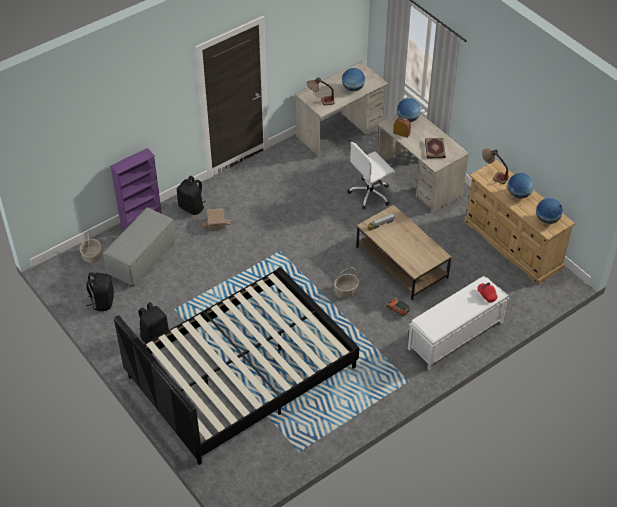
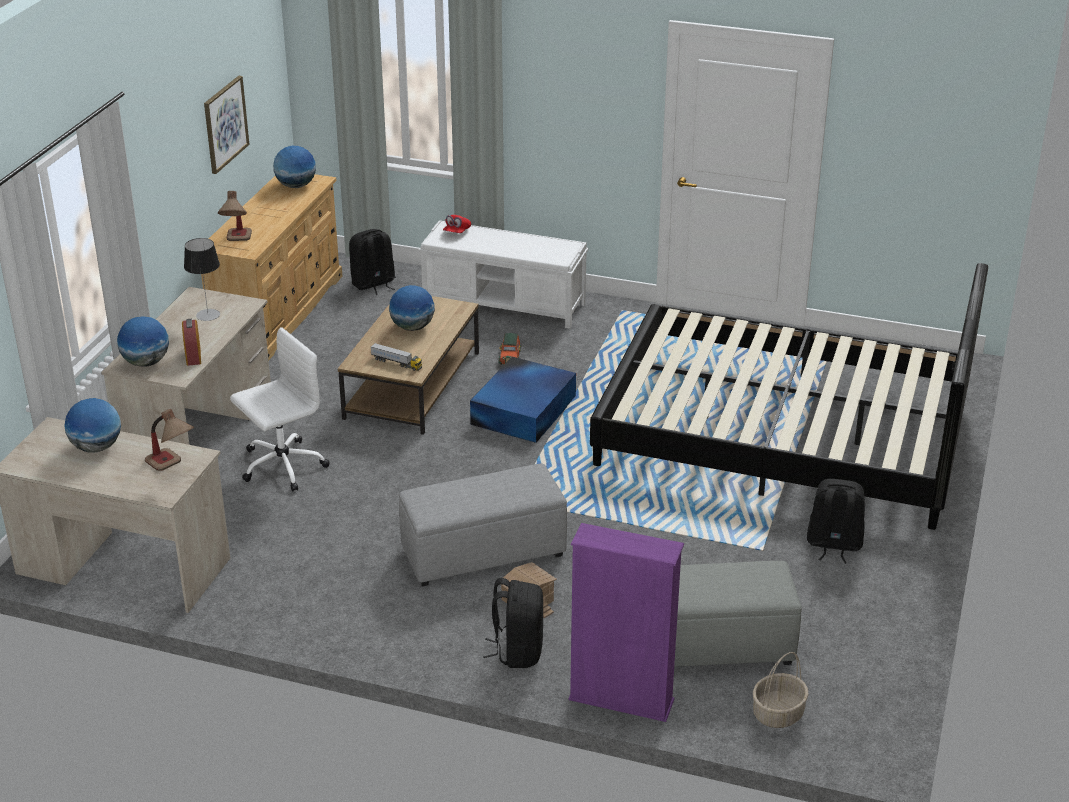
camera: 125 degrees left, 15 degrees down
(102, 302) = (851, 637): black backpack -> black backpack (373, 284)
(255, 226) = (484, 552): none -> grey ottoman
(346, 291) = (525, 409): basket -> blue storage box
(370, 194) = (281, 466): white office chair -> white office chair turned 60 degrees counterclockwise
(435, 149) = (208, 315): book -> table lamp
(518, 195) = (263, 215): globe -> globe (412, 327)
(545, 150) = (225, 124): none -> picture

